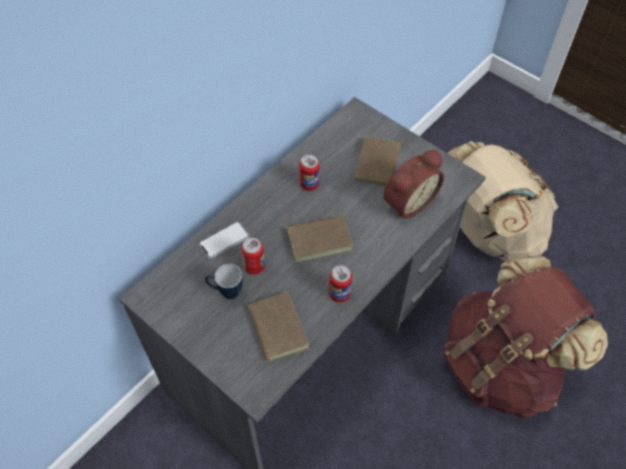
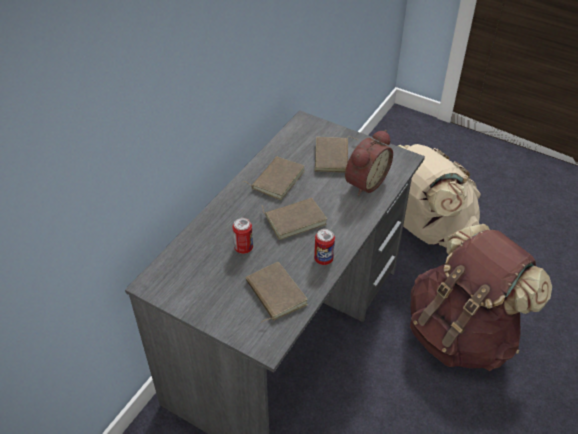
camera: 10 degrees left, 10 degrees down
(224, 240) = (211, 231): phone -> none
(226, 292) = (222, 271): mug -> none
(309, 184) = (277, 179): can -> brown book

